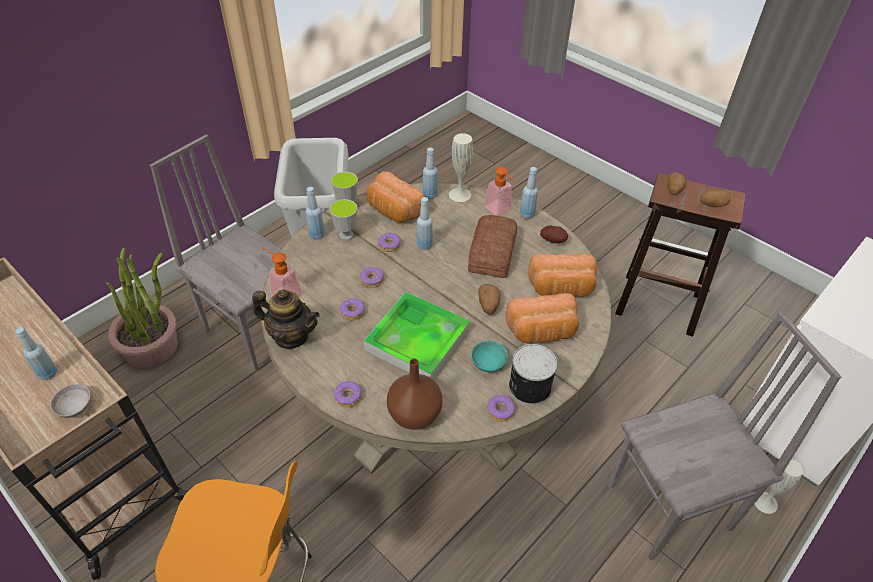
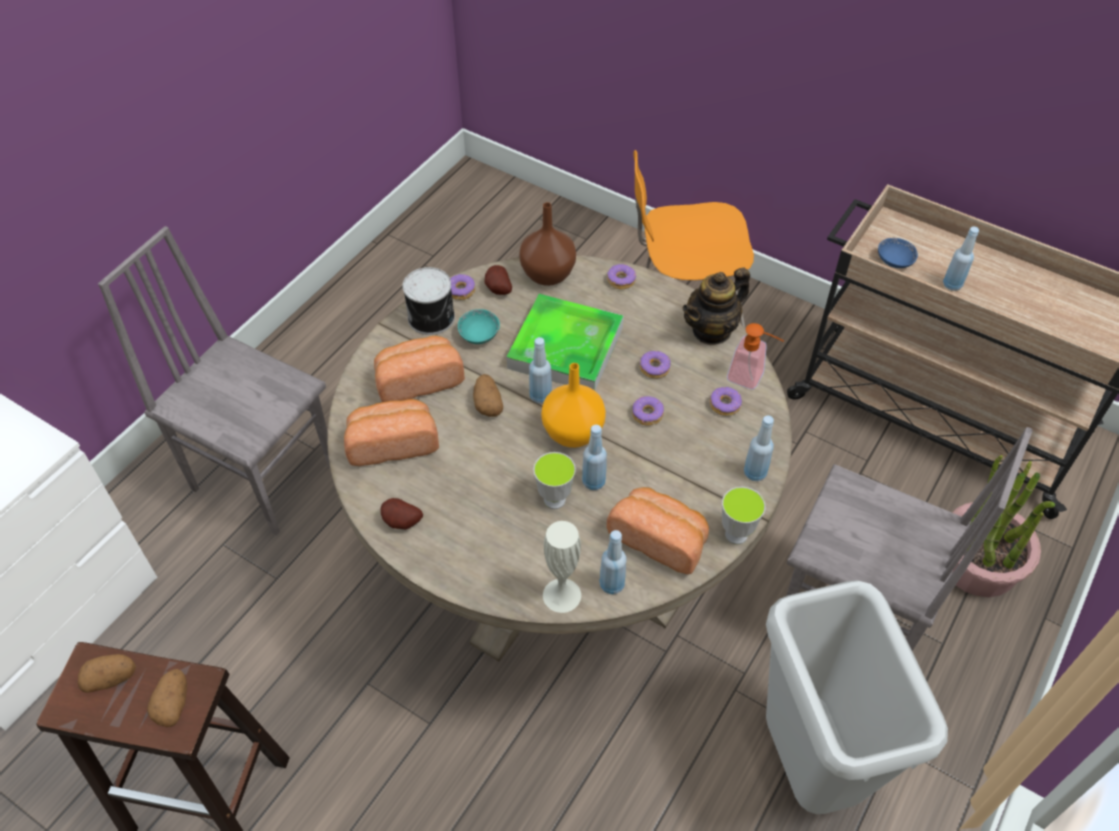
camera: 170 degrees right, 5 degrees up
(75, 407) = (894, 261): grey bowl -> blue bowl
(291, 336) = (712, 330): teapot -> teapot turned 45 degrees counterclockwise
(346, 235) = (712, 480): cup -> cup (554, 500)
(389, 245) = (644, 472): donut -> donut (725, 405)
(430, 277) = (572, 432): none -> orange vase
(465, 407) = (497, 289): none -> potato
(494, 252) = (490, 487): bread -> none
(500, 211) = (488, 570): soap dispenser -> none
(526, 214) = (445, 569): blue bottle -> blue bottle (540, 396)
(671, 508) = (264, 475): grey chair -> grey chair turned 60 degrees clockwise
(765, 502) = (150, 499): white vase -> none

